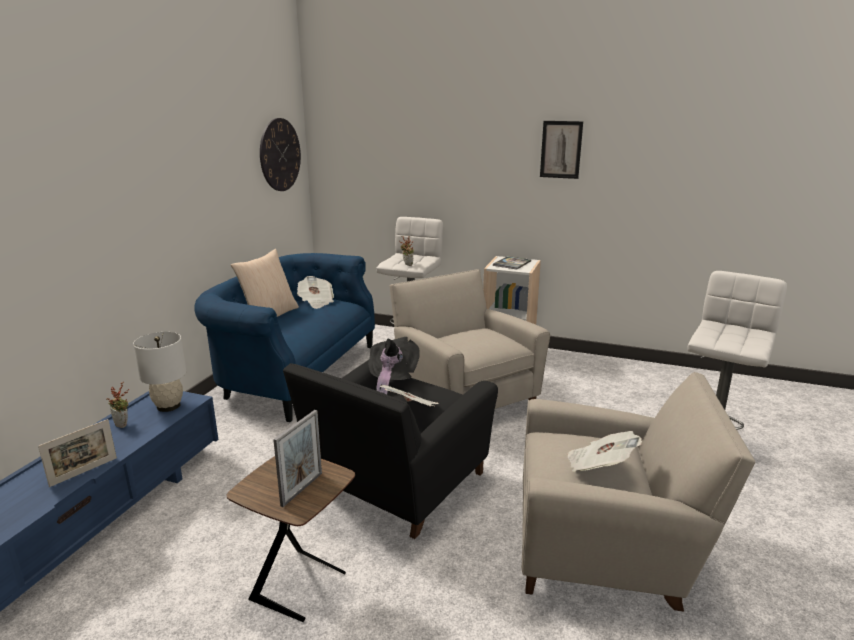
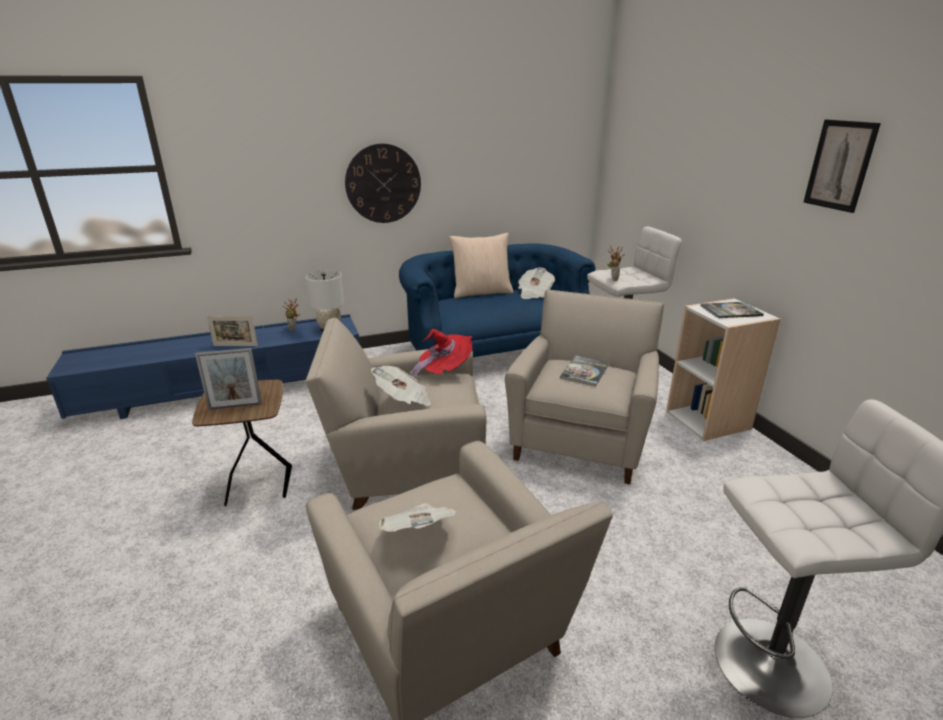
camera: 50 degrees right, 5 degrees up
(280, 155) = (557, 143): wall clock -> wall clock (383, 184)
(392, 379) = (444, 371): black hat -> red hat
(395, 486) = (406, 467): black armchair -> beige armchair
(475, 337) = (585, 371): none -> book

